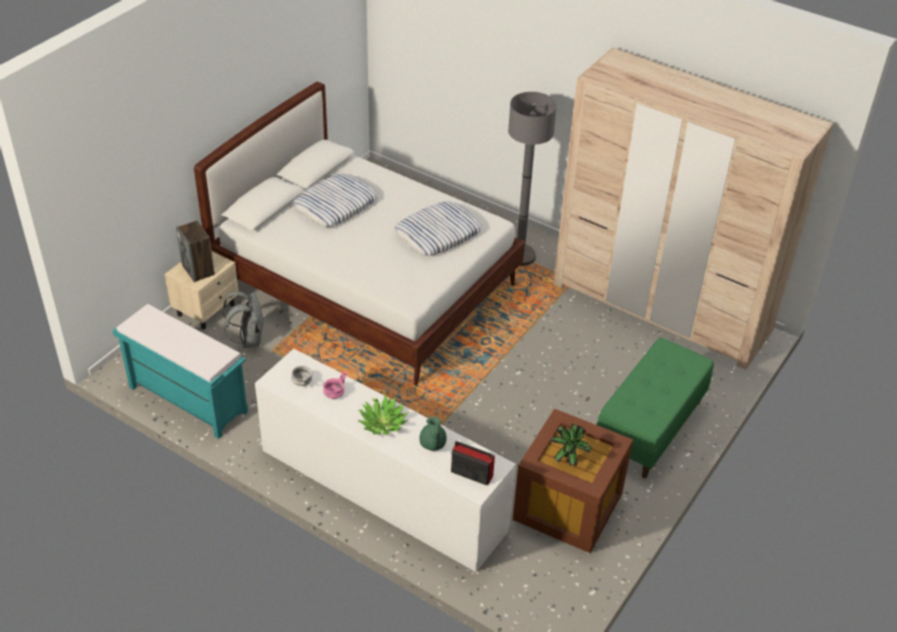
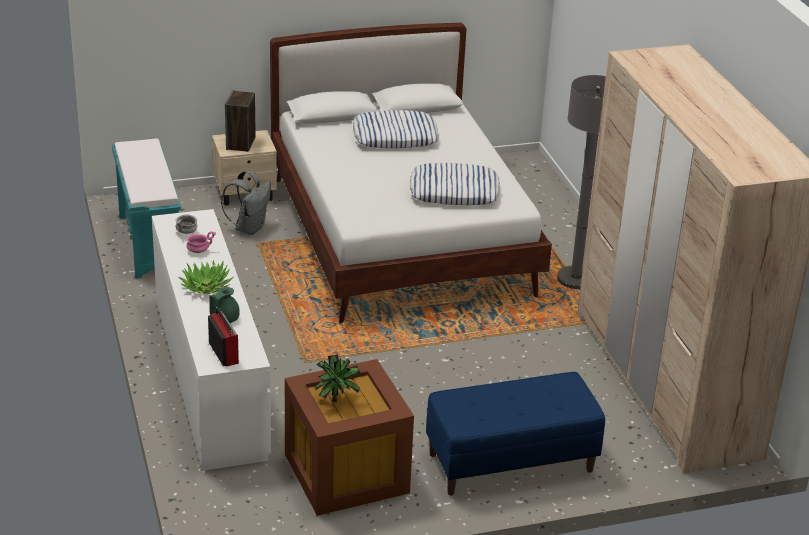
camera: 40 degrees right, 10 degrees down
(649, 428) = (510, 463): green bench -> blue bench

